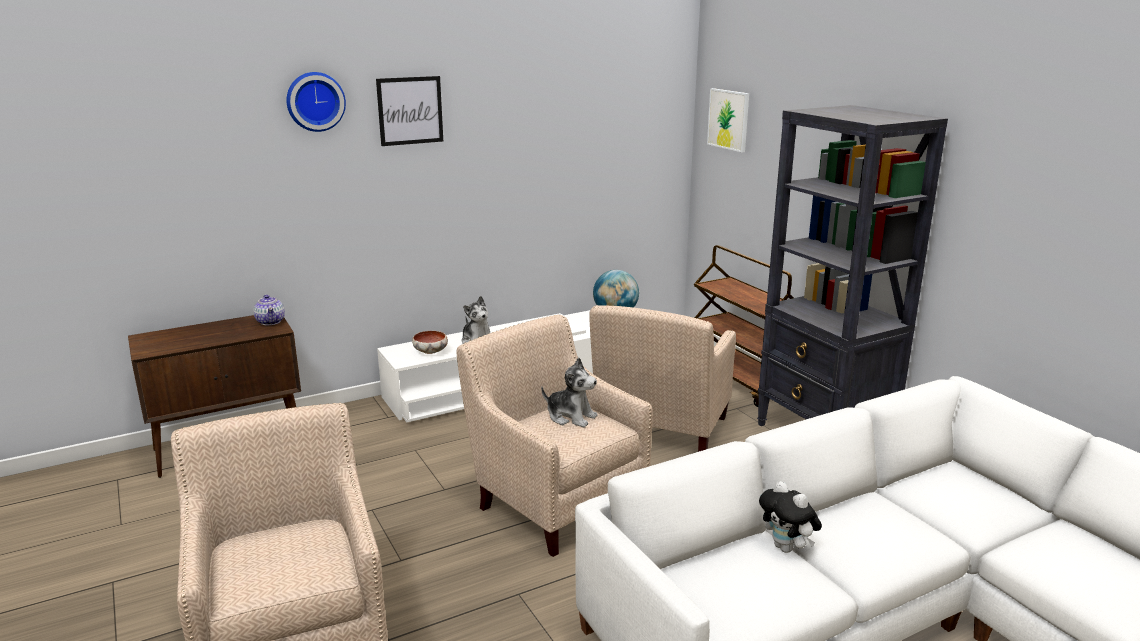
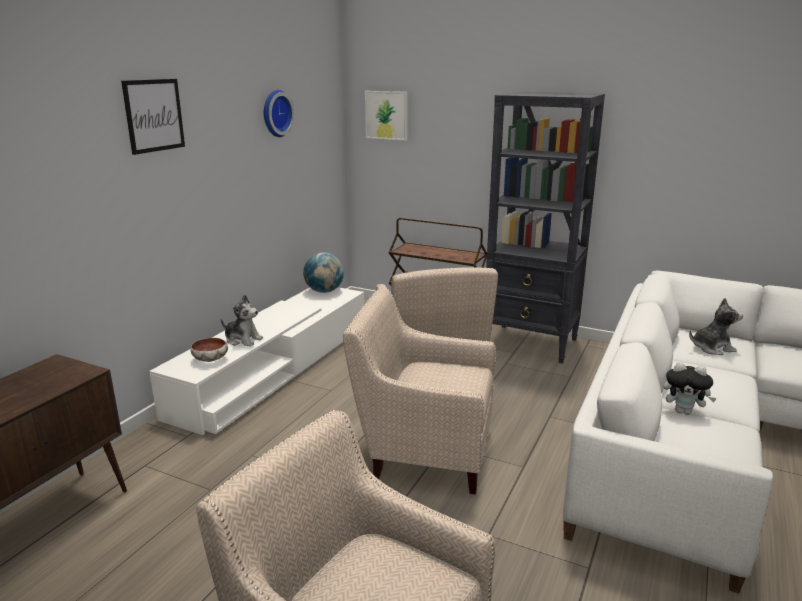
camera: 35 degrees left, 0 degrees up
(271, 321) = (64, 366): teapot -> none
(315, 101) = (65, 106): wall clock -> wall clock (275, 113)
(571, 417) = (433, 372): plush toy -> plush toy (712, 348)

